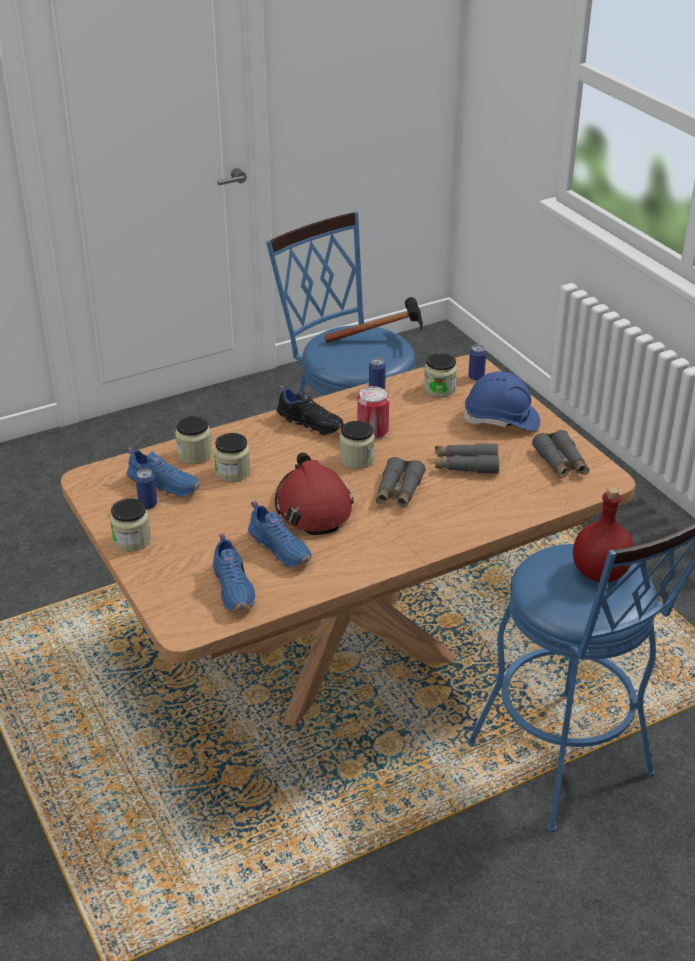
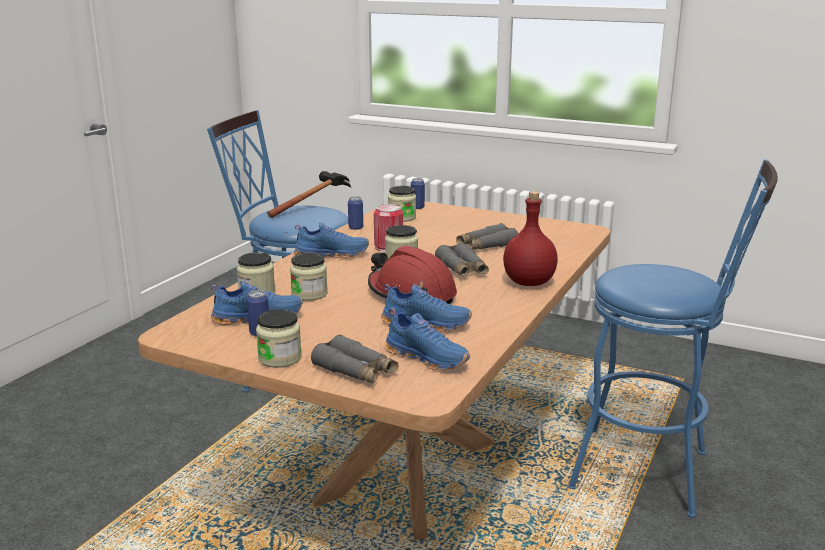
camera: 35 degrees left, 15 degrees down
(310, 423) = (332, 254): black shoe -> blue shoe
(501, 420) = (471, 221): blue hard hat -> none
(561, 463) = (546, 230): grey binoculars -> grey binoculars (355, 371)
(601, 573) = (663, 272): red bottle -> red bottle (530, 282)

